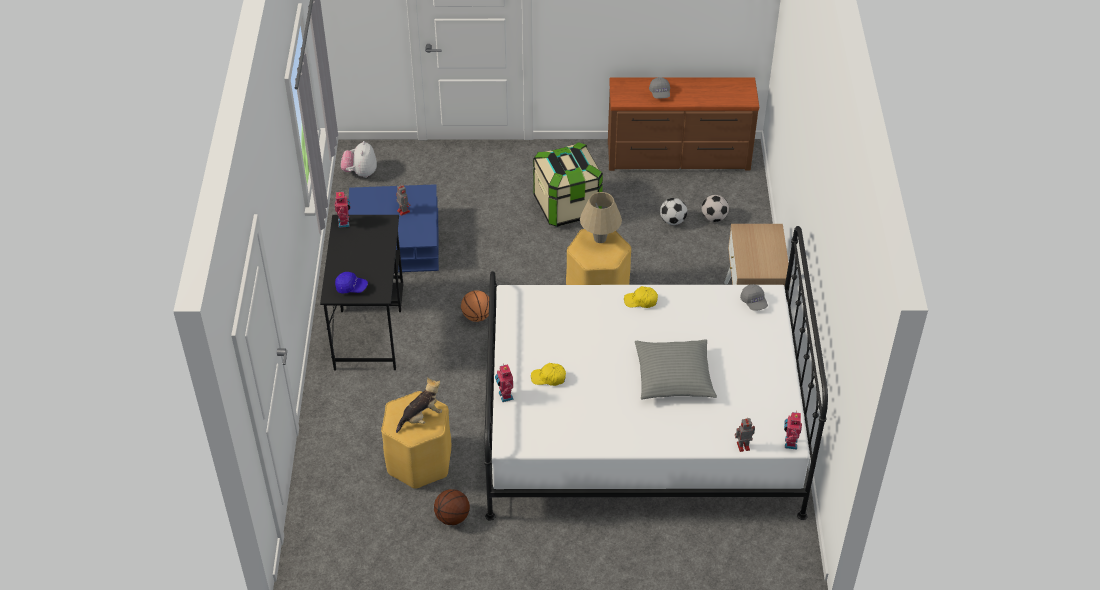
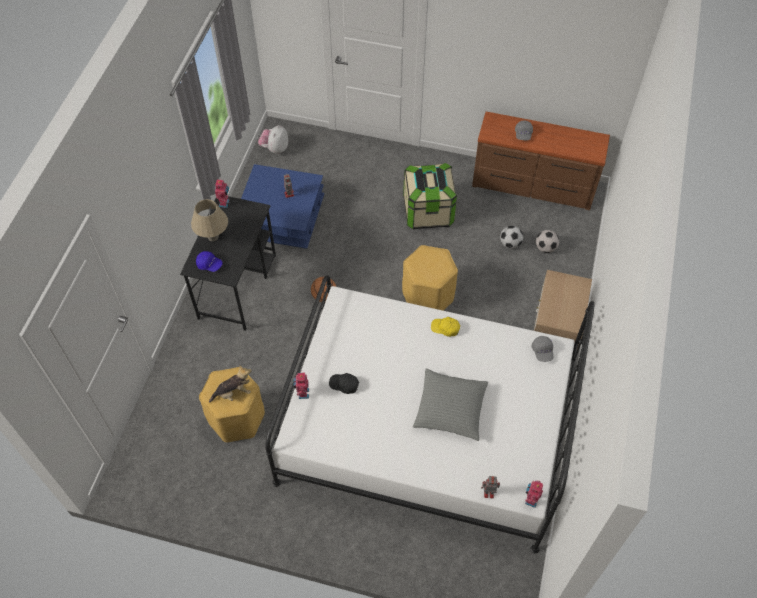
camera: 15 degrees right, 10 degrees up
(452, 517) = (246, 475): basketball -> none
(548, 378) = (344, 385): yellow cap -> black cap
(600, 238) = (433, 257): beige table lamp -> beige table lamp (213, 237)

